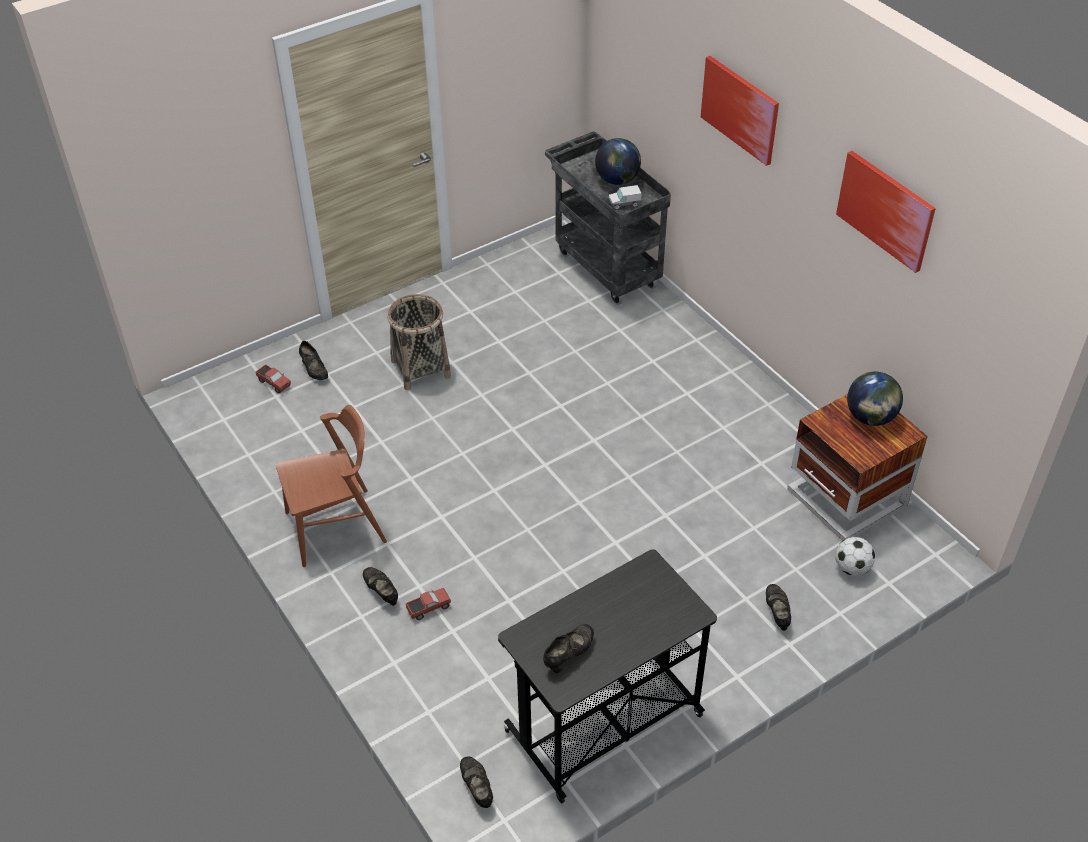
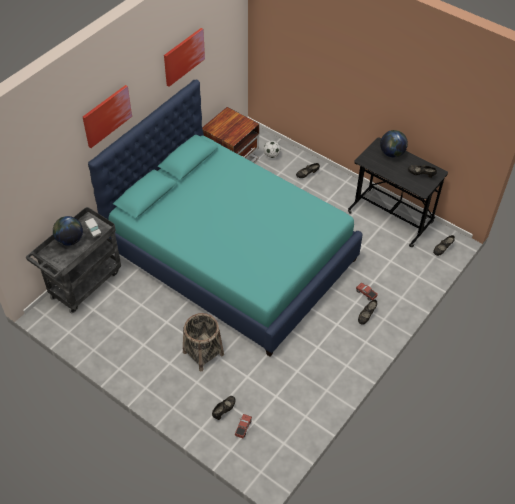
camera: 110 degrees left, 5 degrees up
(336, 527) = (337, 350): brown chair -> none
(603, 443) = (230, 254): none -> turquoise bed
(870, 417) = (223, 124): globe -> globe (392, 153)

